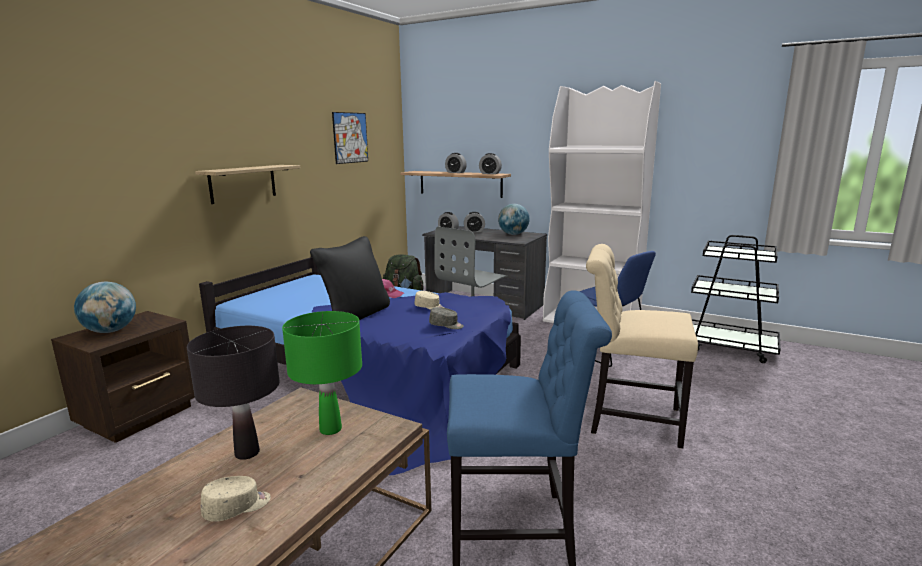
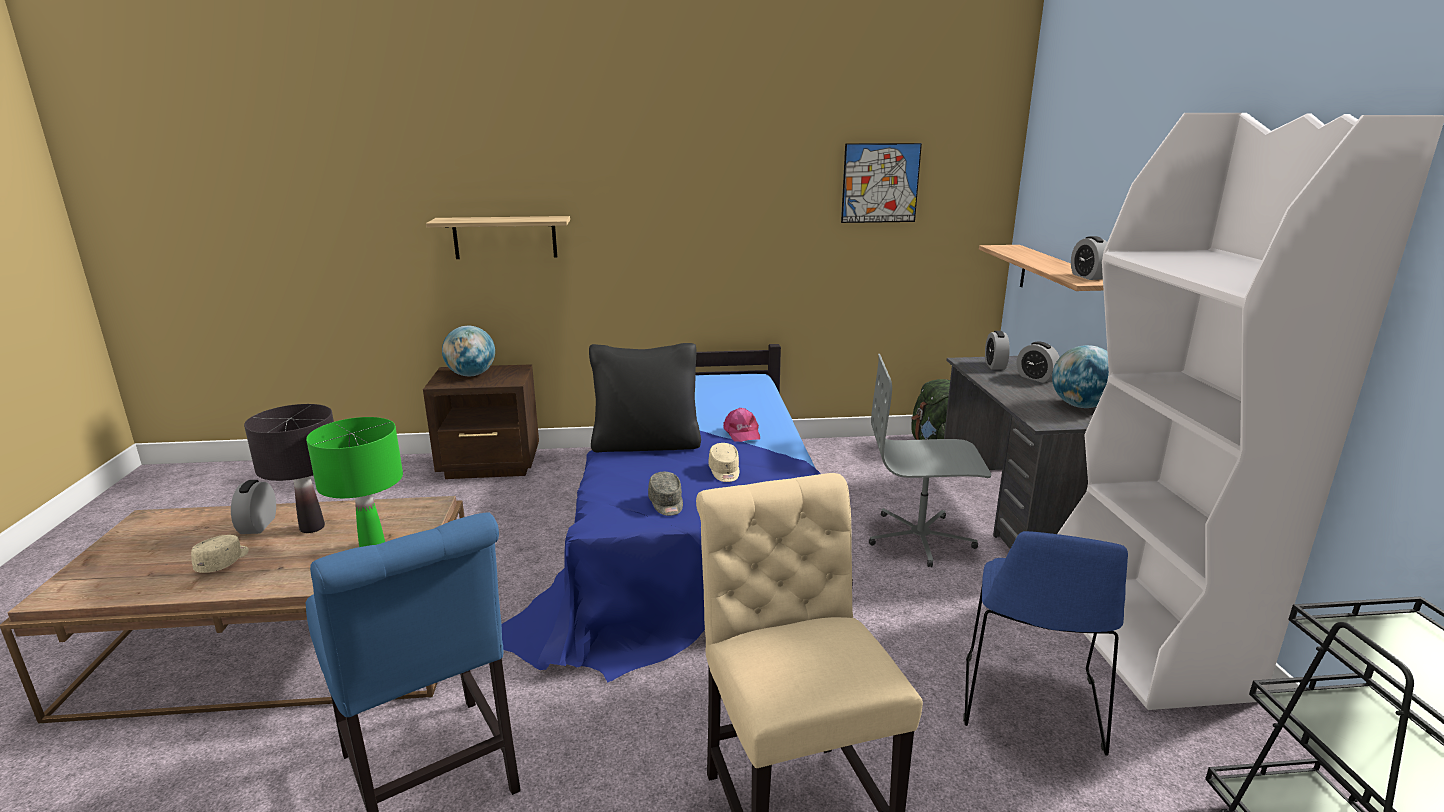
camera: 55 degrees right, 5 degrees up
(237, 507) = (223, 562): beige cap -> beige cap turned 105 degrees counterclockwise
(243, 183) = (670, 240): shelf -> shelf (505, 237)
(455, 172) = (1050, 262): alarm clock -> alarm clock (258, 525)

